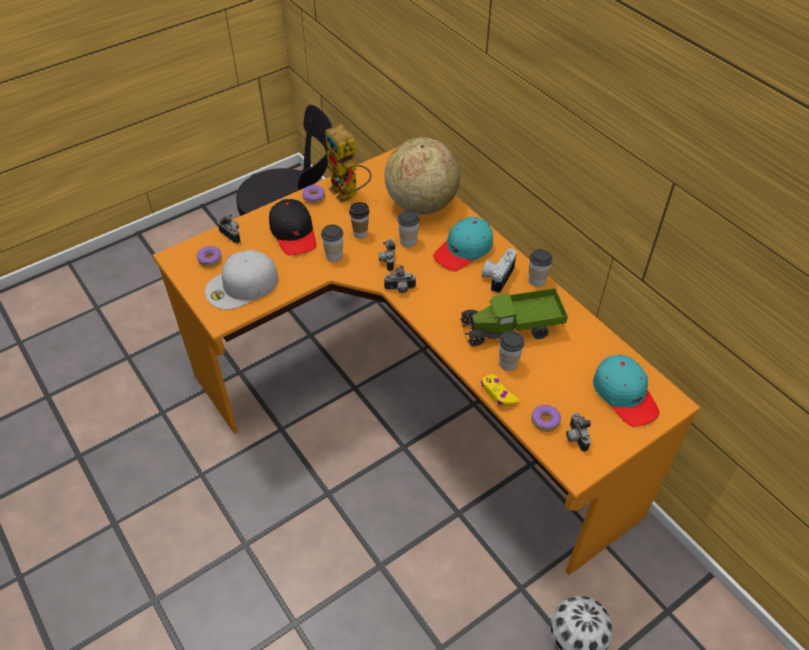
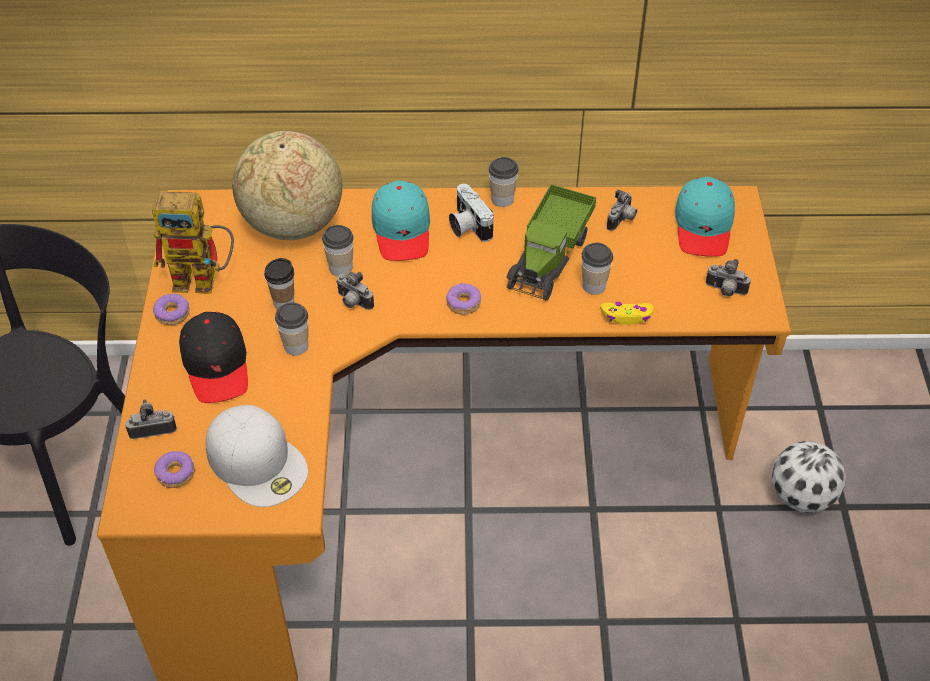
camera: 55 degrees left, 0 degrees up
(241, 286) = (258, 461): white cap -> white cap turned 45 degrees counterclockwise
(294, 233) = (217, 365): black cap -> black cap turned 60 degrees clockwise
(400, 289) = (409, 315): camera -> camera (622, 220)
(544, 421) = (689, 301): donut -> donut (463, 303)
(624, 395) = (703, 226): turquoise cap -> turquoise cap turned 90 degrees clockwise

